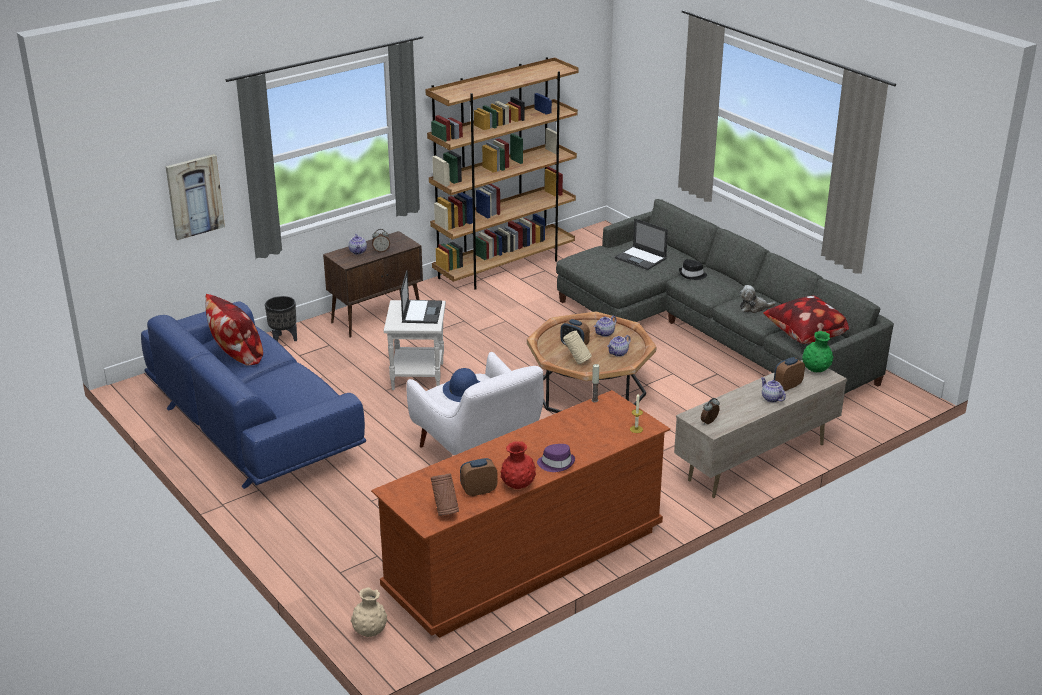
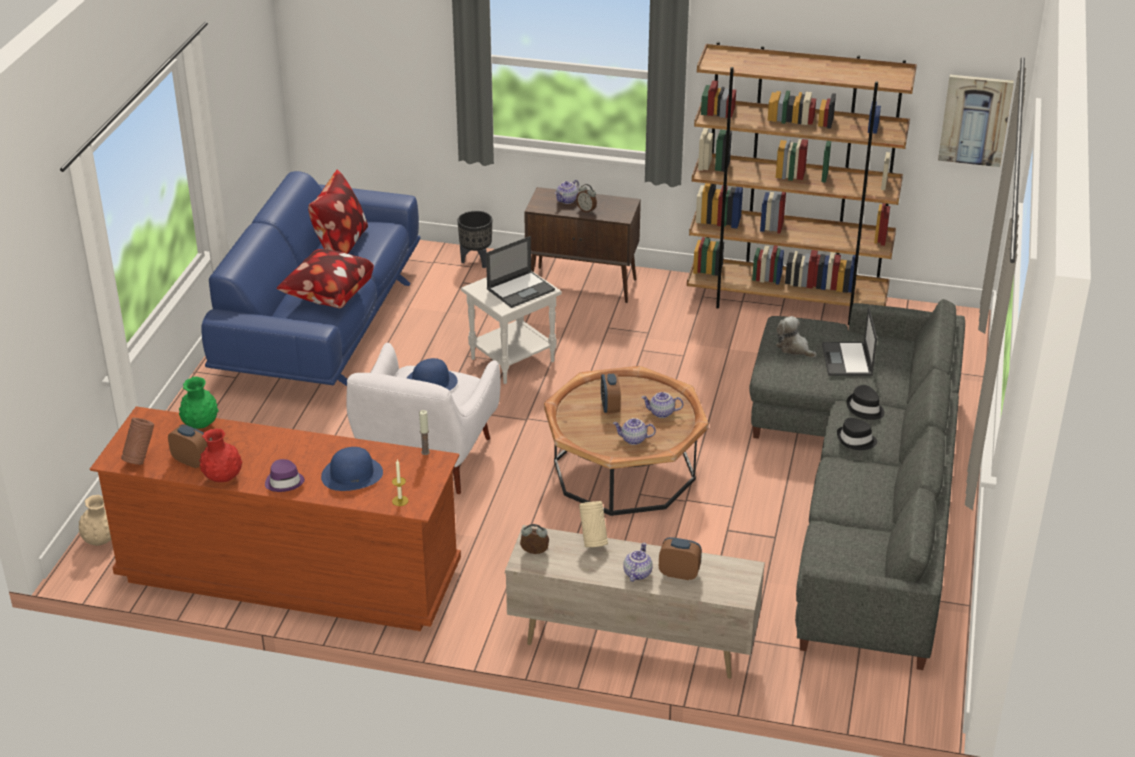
camera: 50 degrees right, 5 degrees up
(194, 196) = (404, 68): picture -> picture (975, 120)
(576, 361) = (582, 422): beige vase -> beige vase (593, 542)
(582, 435) = (352, 474): none -> blue hat
(717, 290) = (856, 440): none -> black hat
(754, 308) = (853, 482): plush toy -> plush toy (794, 348)
(804, 337) = (838, 546): pillow -> pillow (327, 296)
(816, 370) = (742, 579): green vase -> green vase (200, 425)

